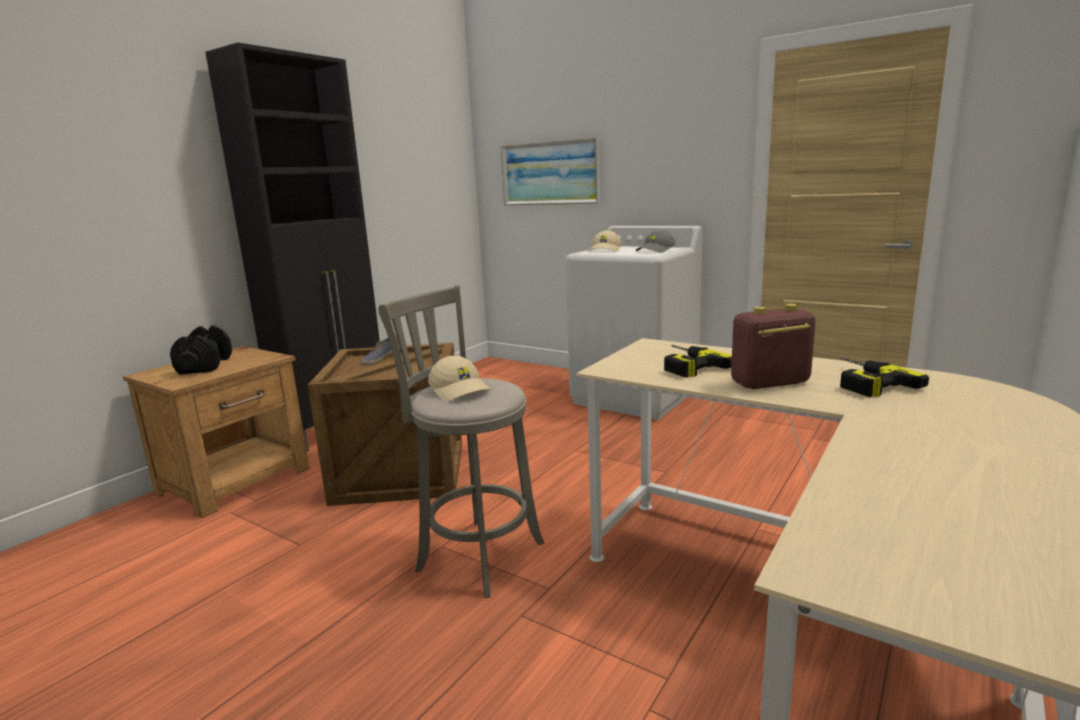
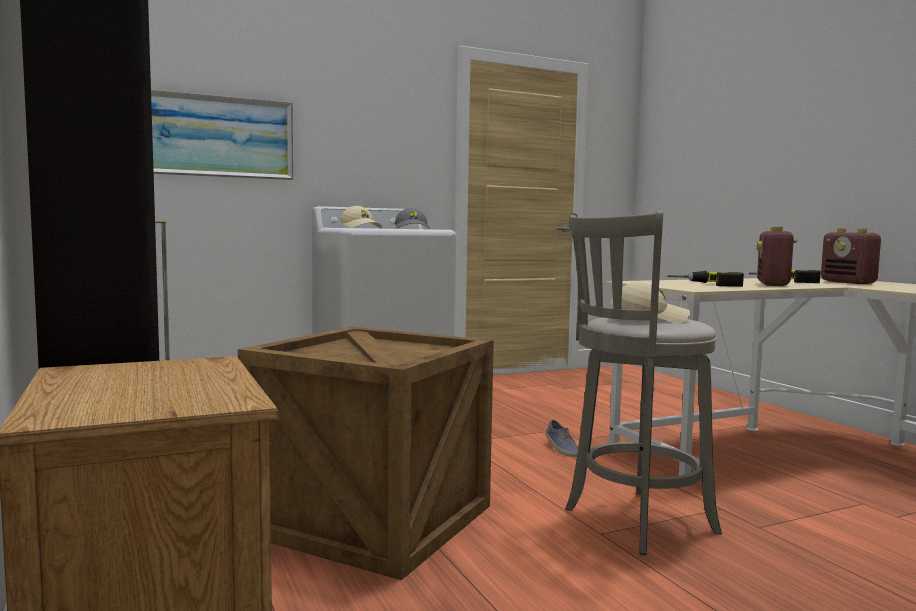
camera: 60 degrees left, 10 degrees down
(205, 365) = (134, 387): black dumbbell -> none
(380, 359) = (326, 350): shoe -> shoe (562, 449)
(954, 408) = (848, 282): none -> radio

